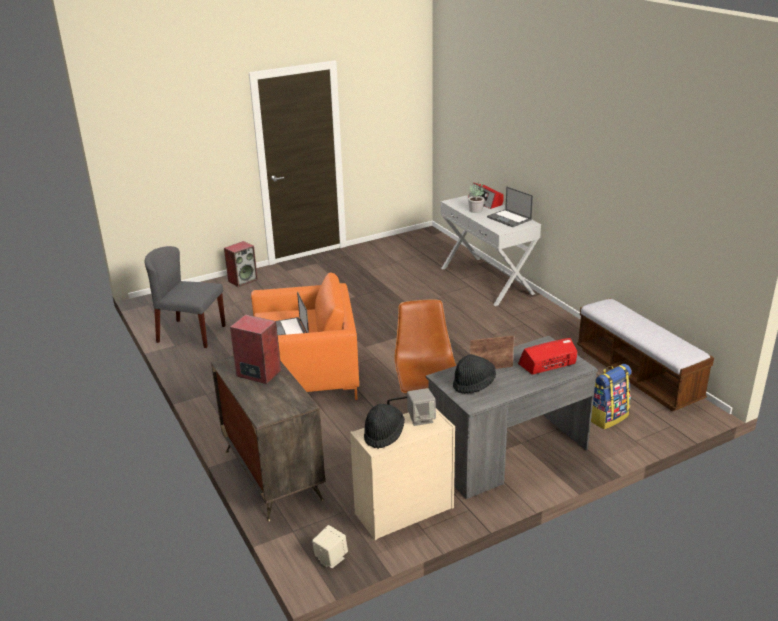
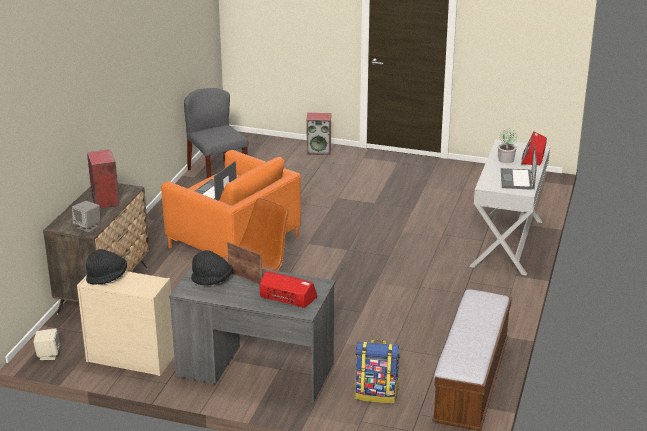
camera: 45 degrees right, 0 degrees up
(421, 419) = (145, 282): grey speaker -> grey speaker (87, 227)

